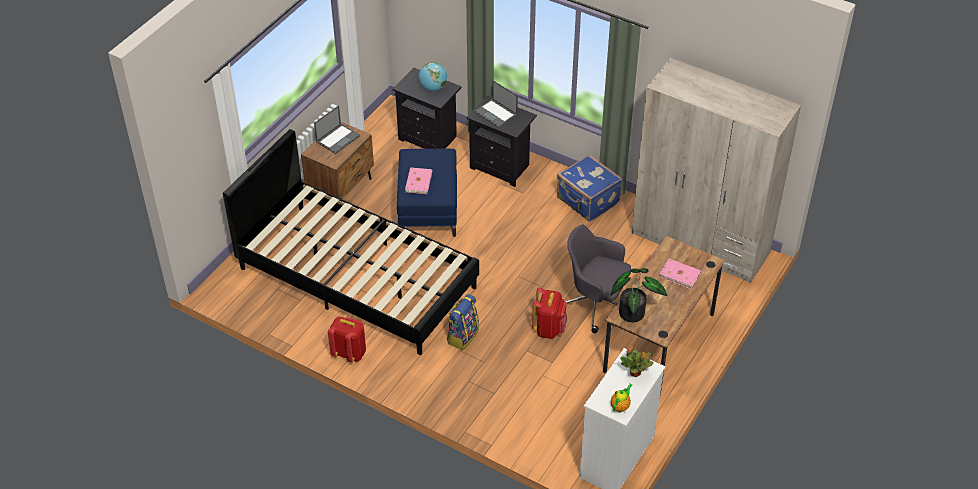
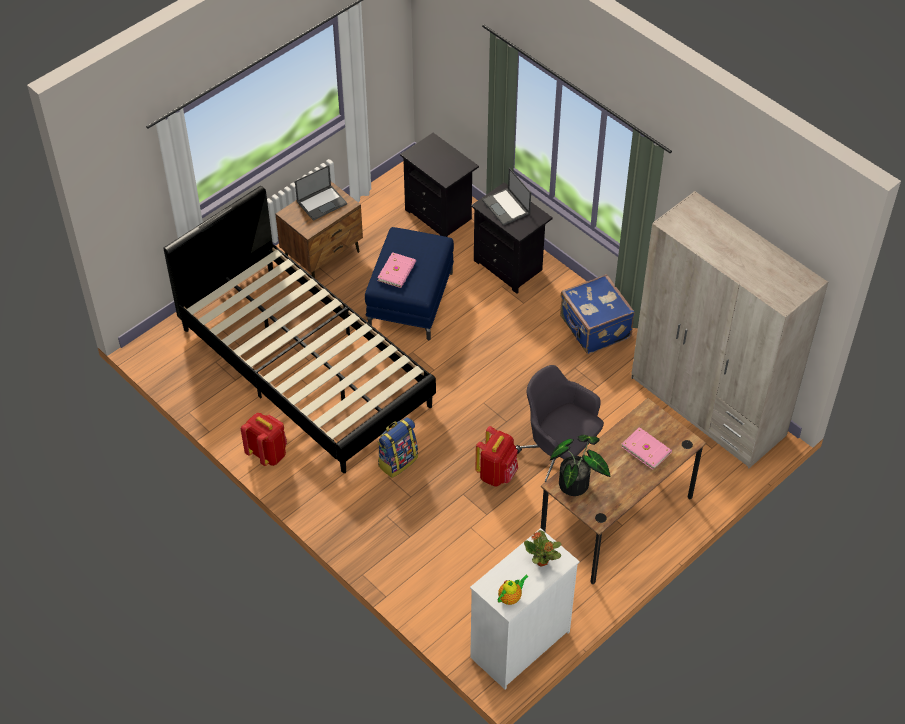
camera: 15 degrees right, 5 degrees up
(433, 88) = (446, 162): globe -> none

